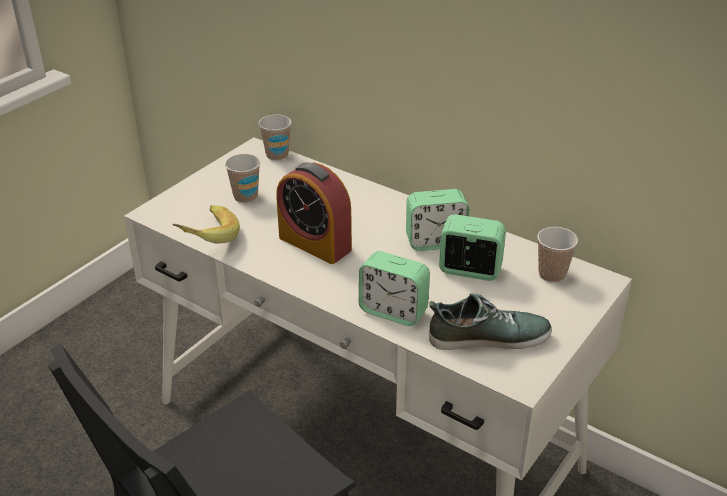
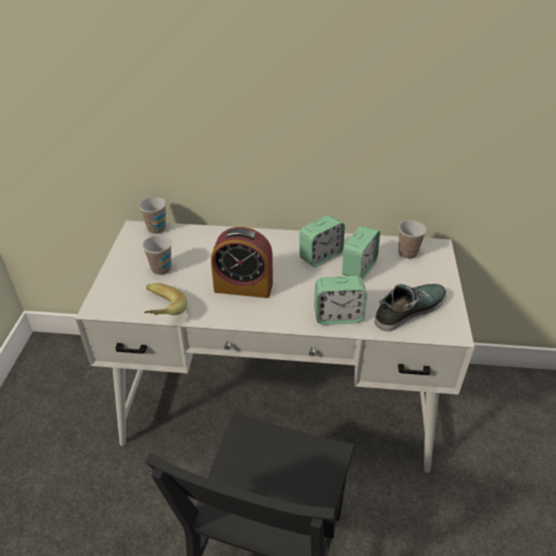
camera: 30 degrees left, 5 degrees up
(470, 270) = (359, 268): alarm clock -> alarm clock turned 135 degrees clockwise

